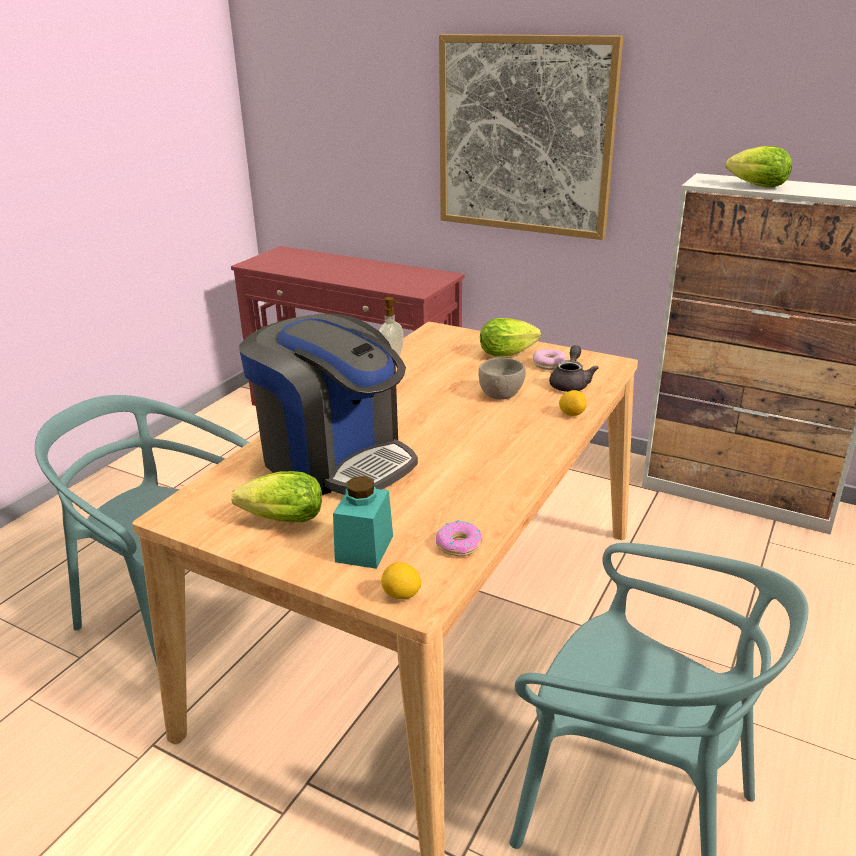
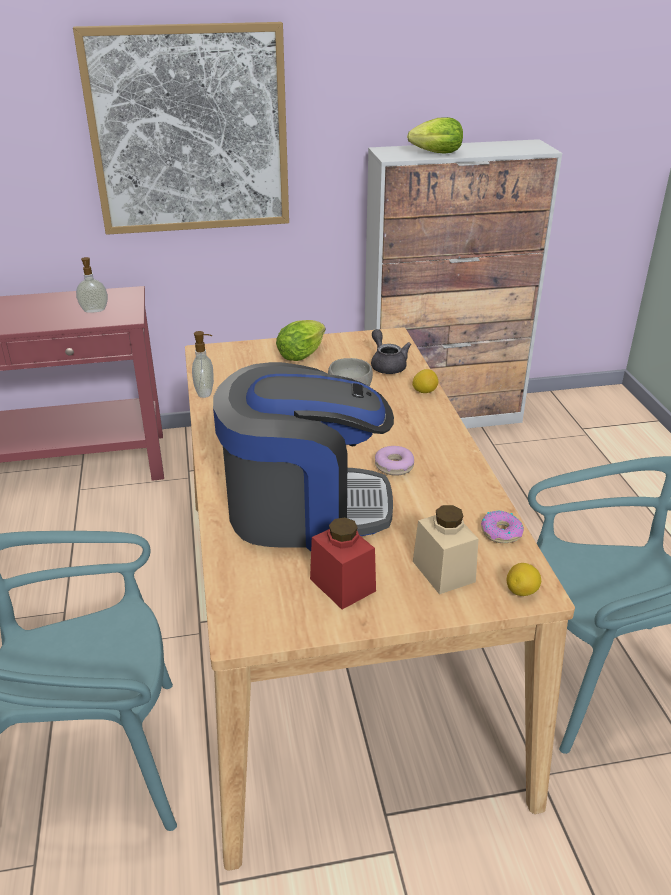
camera: 40 degrees left, 5 degrees up
(279, 520) = (342, 585): lettuce -> red jar
(364, 548) = (443, 571): turquoise jar -> beige jar
(402, 282) = (94, 311): none -> soap dispenser
(549, 364) = (347, 353): donut -> donut (394, 466)

